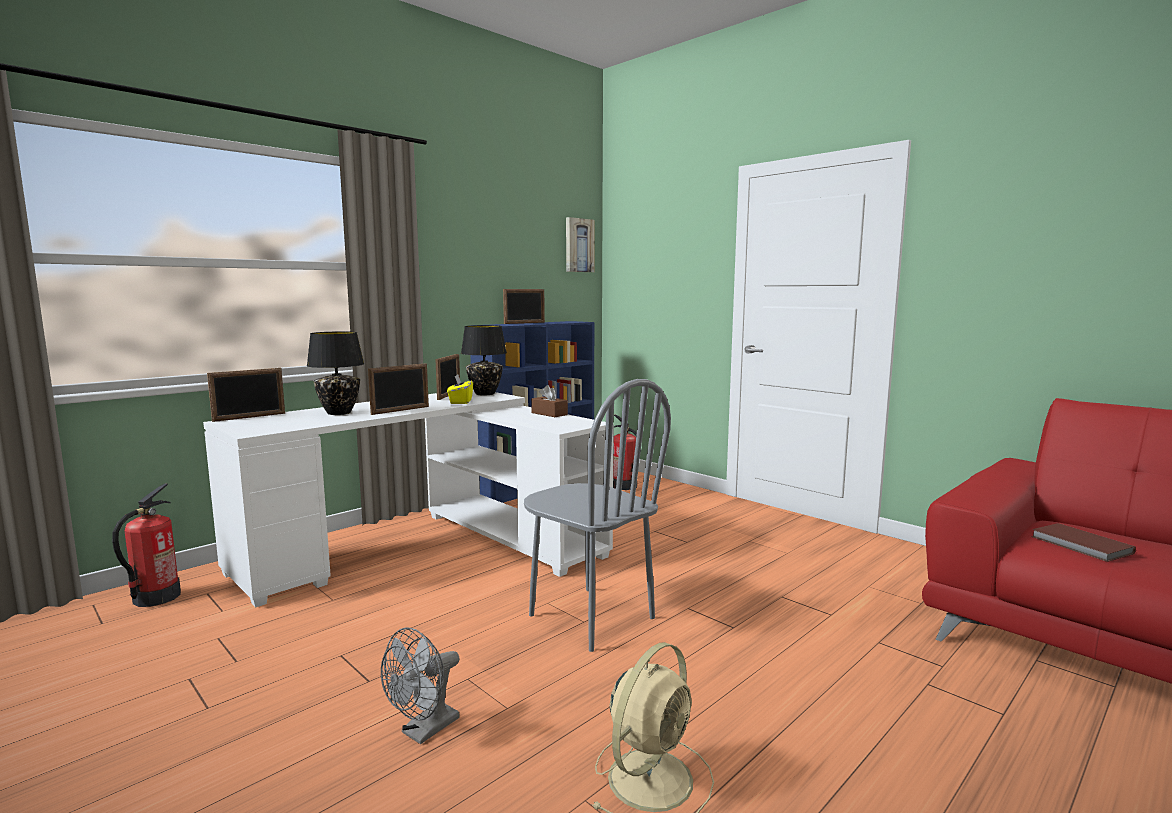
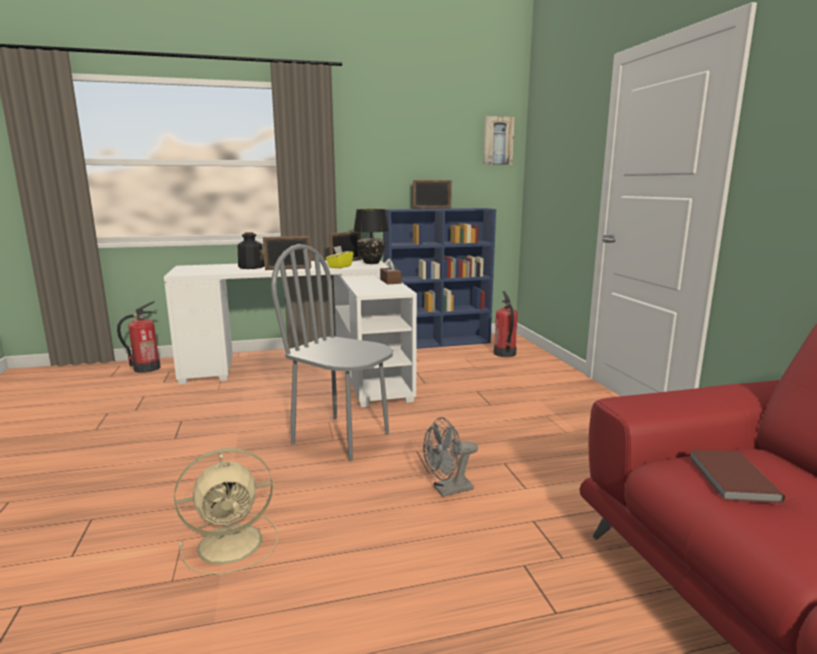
camera: 30 degrees right, 5 degrees up
(249, 417) = (202, 265): picture frame -> none
(338, 413) = (251, 267): black table lamp -> bottle
(424, 731) = (162, 473): grey fan -> grey fan (447, 490)
(590, 617) = (341, 438): grey chair -> grey chair turned 135 degrees clockwise

